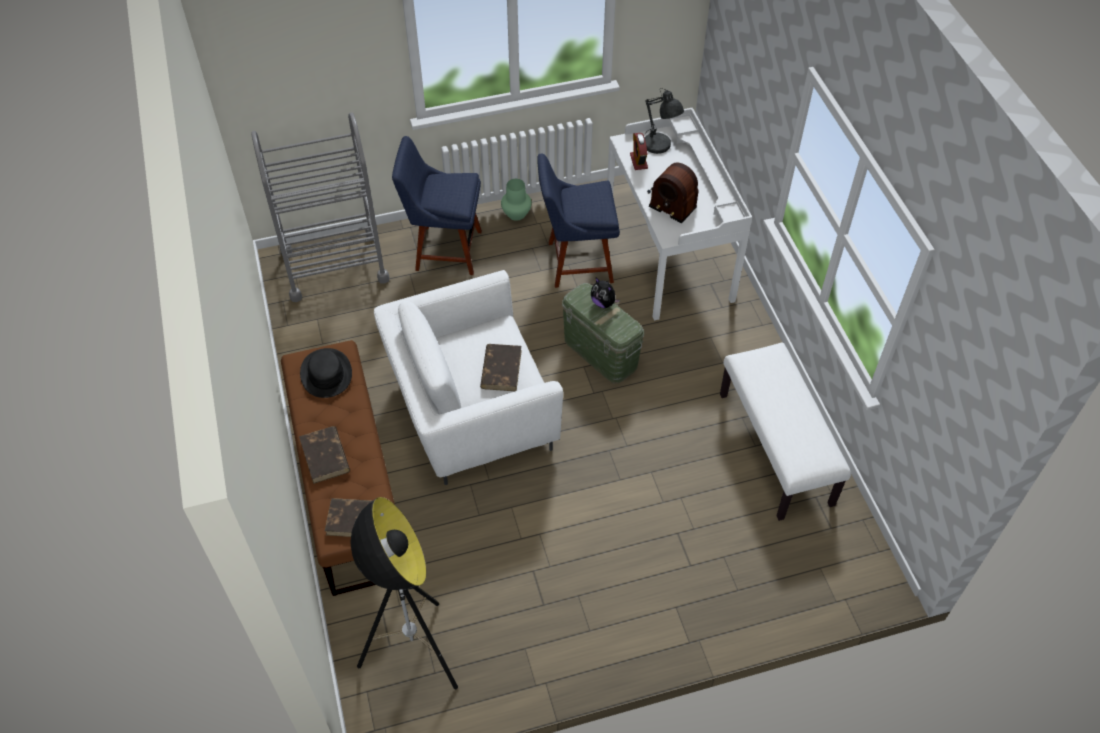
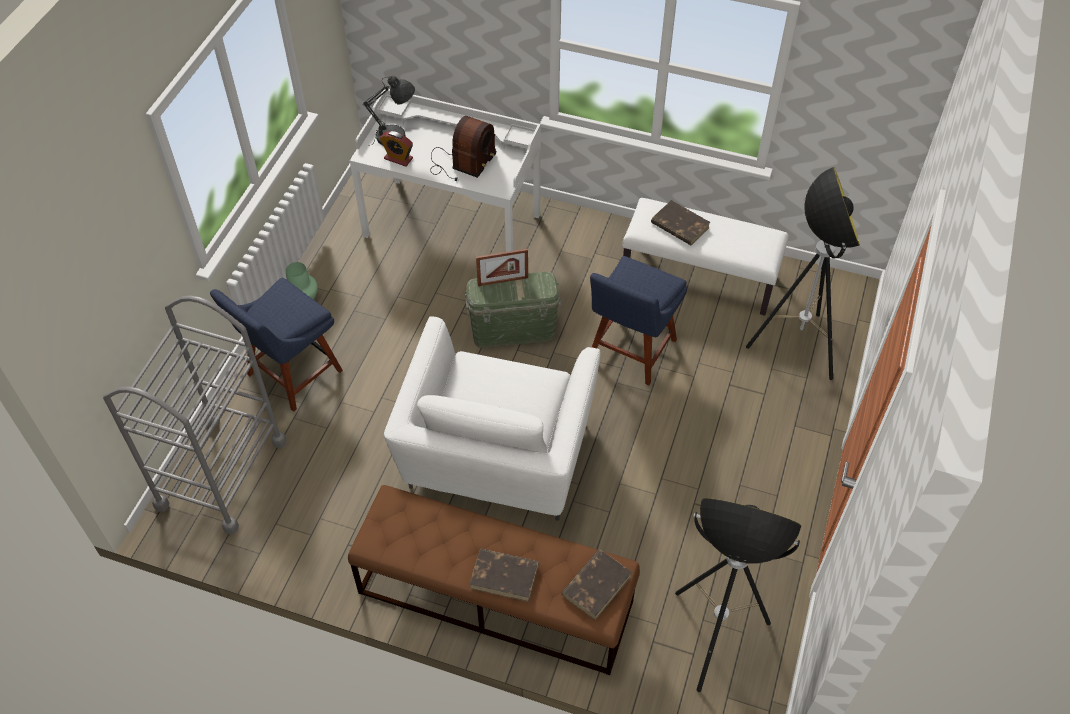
camera: 55 degrees left, 0 degrees up
(326, 374) = (406, 526): black hat -> none
(501, 369) = (518, 388): brown book -> brown book (679, 225)
(576, 262) = (400, 290): blue chair -> blue chair (630, 352)
(603, 303) = (503, 281): plush toy -> picture frame
(672, 199) = (462, 163): radio -> radio turned 45 degrees counterclockwise
(765, 563) = (795, 347): none -> floor lamp

